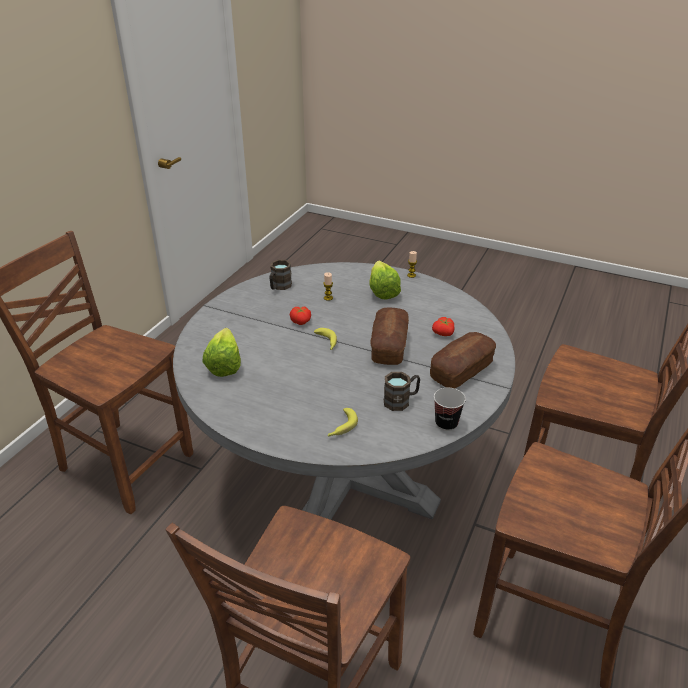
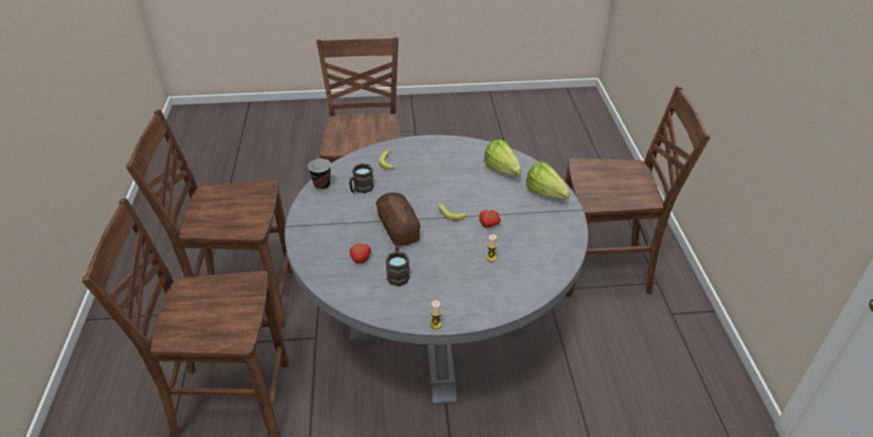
camera: 150 degrees right, 5 degrees up
(279, 287) = (547, 253): brown mug -> brown mug (398, 274)
(383, 289) = (450, 290): lettuce -> lettuce (548, 196)
(461, 371) = (328, 227): bread -> none

